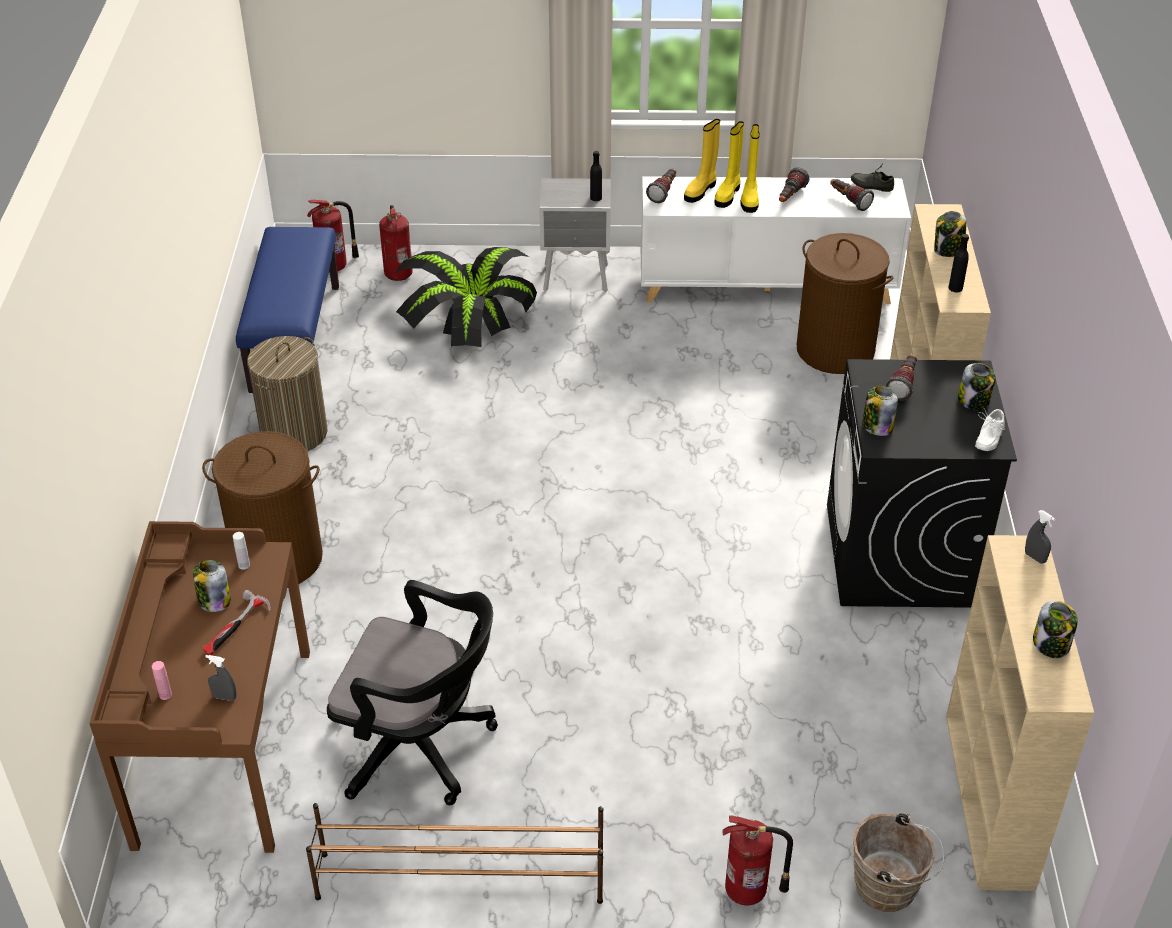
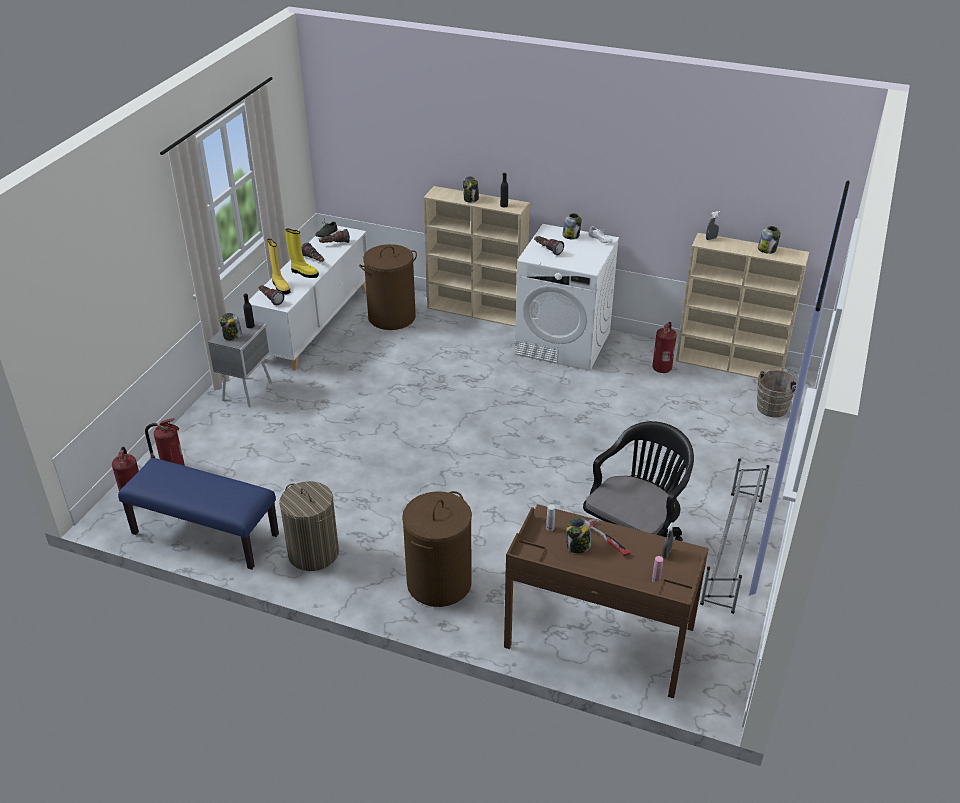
camera: 70 degrees left, 5 degrees down
(459, 877) = (732, 550): brown shoe rack -> grey shoe rack
(469, 313) = (245, 444): potted plant -> none
(728, 194) = (293, 279): yellow boot -> none
(749, 891) = (765, 450): fire extinguisher -> fire extinguisher (662, 368)
(877, 426) = (575, 265): jar -> jar (232, 336)
(900, 556) = (563, 343): black washing machine -> white washing machine

